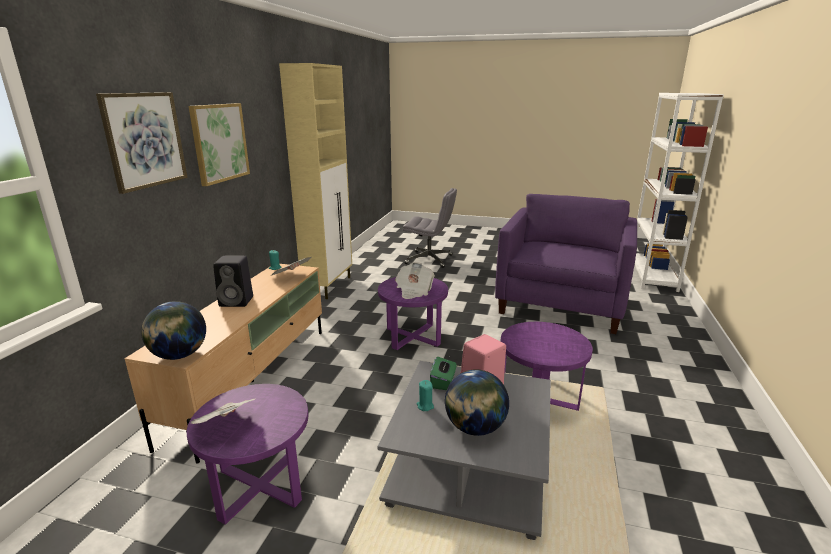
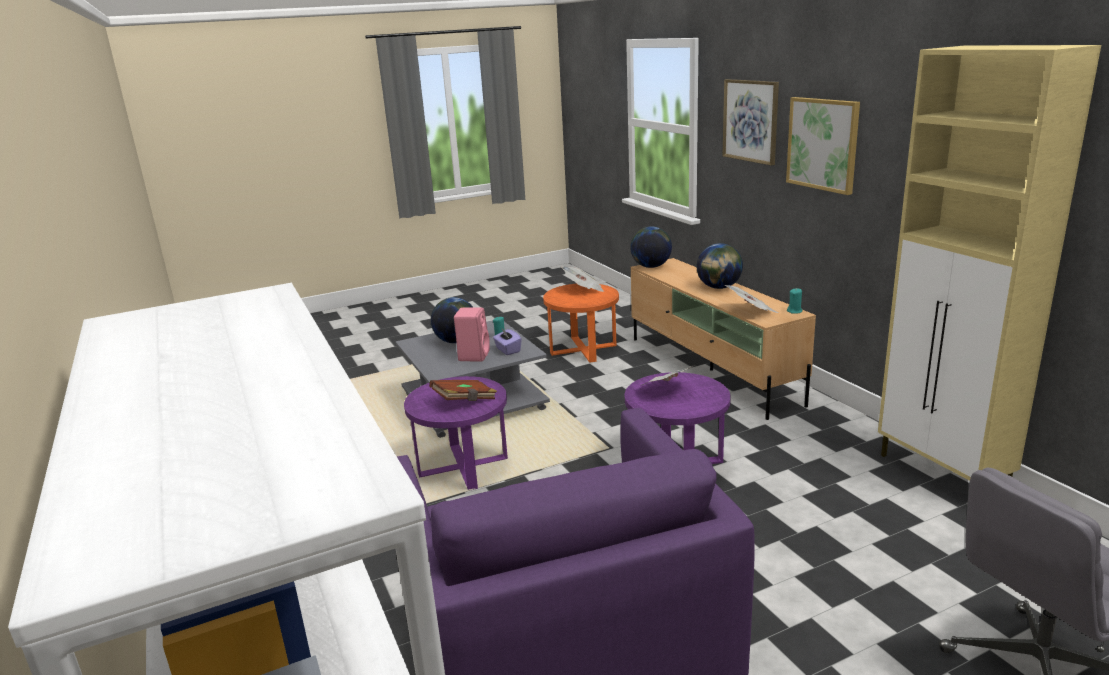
camera: 140 degrees right, 0 degrees up
(237, 301) = (719, 287): black speaker -> globe
(260, 485) = (583, 349): purple side table -> orange side table
(443, 382) = (507, 350): green tissue box -> purple tissue box
(541, 335) = (465, 401): none -> brown book

